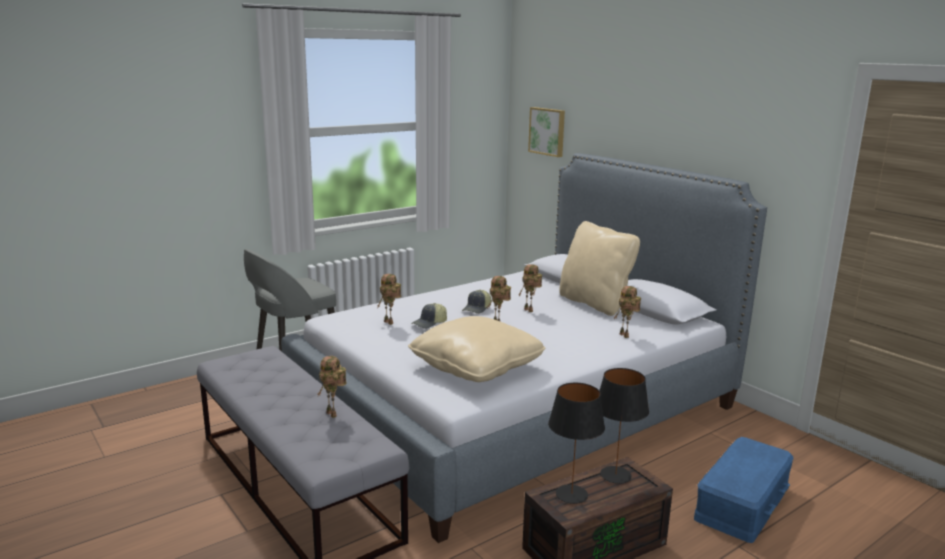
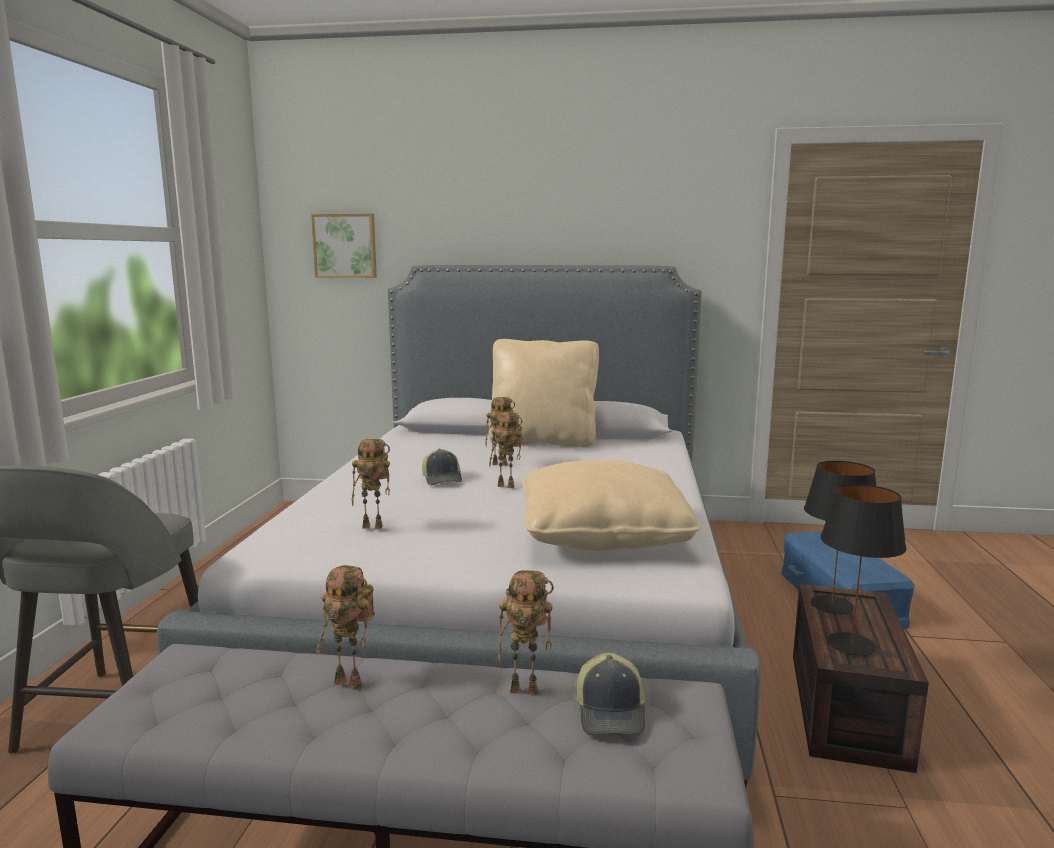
camera: 45 degrees left, 5 degrees down
(430, 323) = (431, 510): cap -> cap (612, 712)
(625, 335) = (644, 458): toy robot -> toy robot (351, 682)

